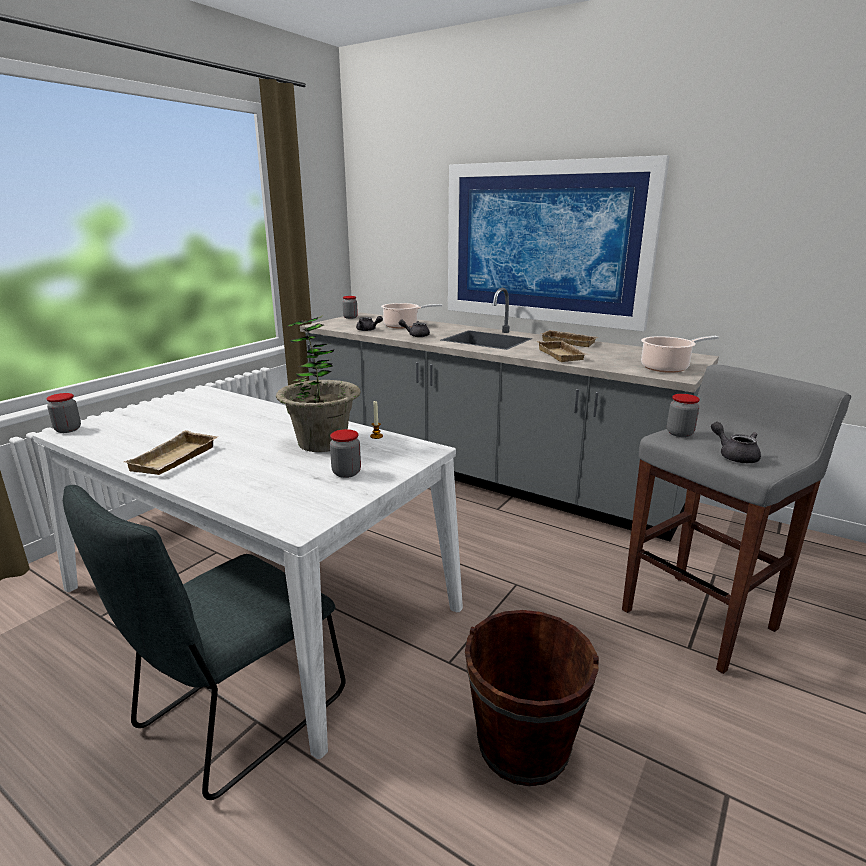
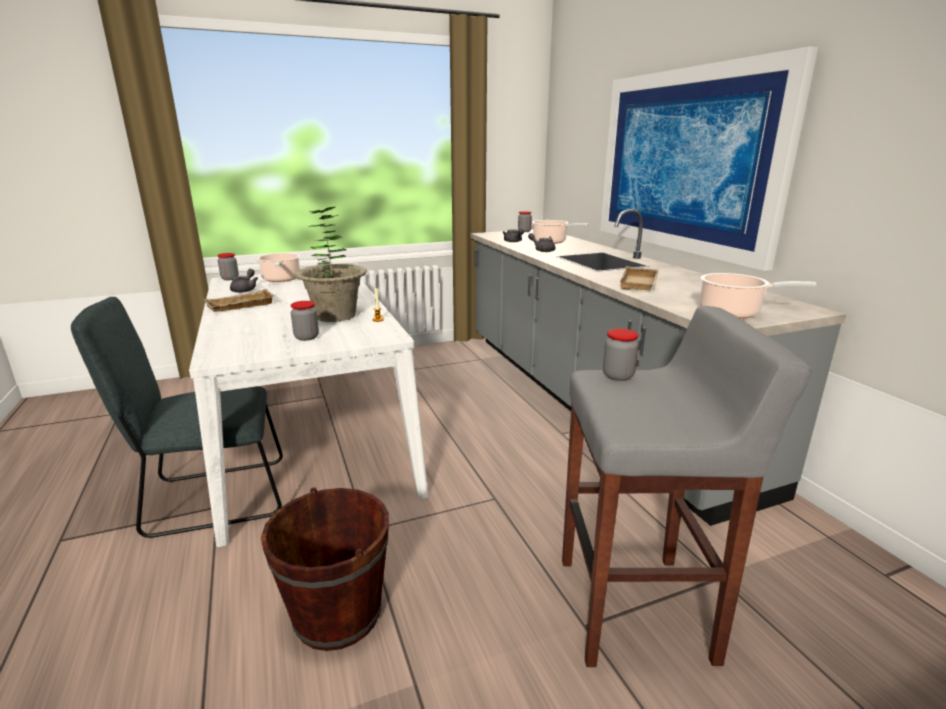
camera: 35 degrees right, 0 degrees up
(149, 416) = (281, 279): none -> cooking pot
(570, 342) = (682, 274): beige tray -> none
(734, 456) = (626, 409): grey teapot -> grey teapot (245, 289)

